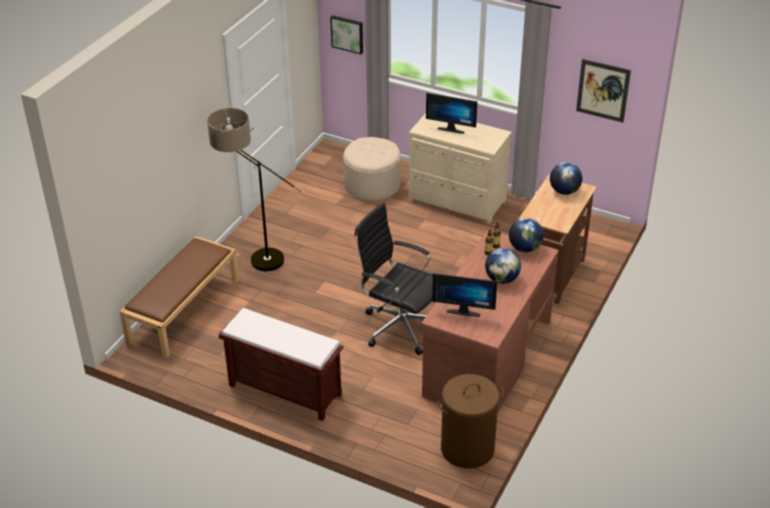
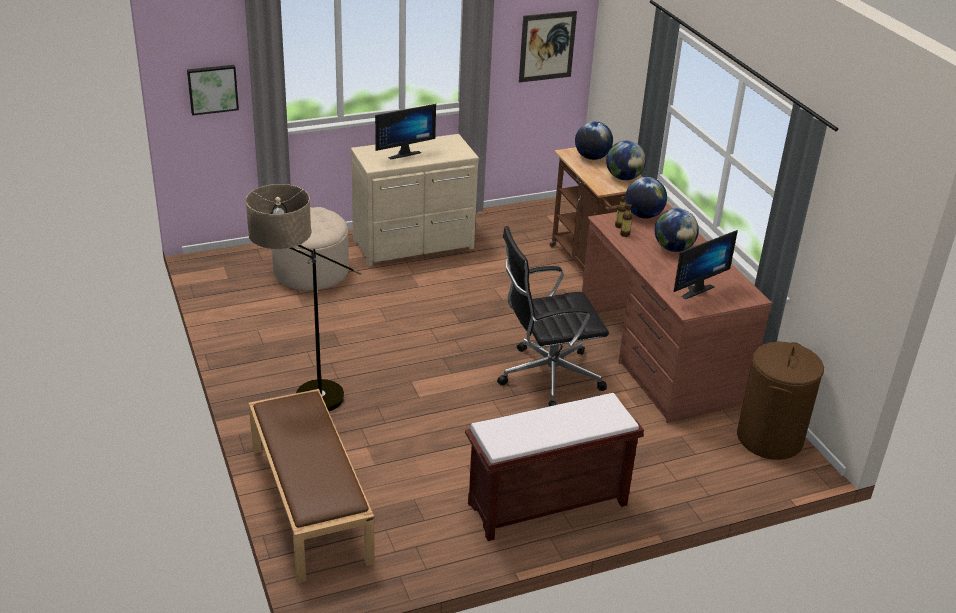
camera: 50 degrees left, 5 degrees down
(558, 216) = (623, 178): none -> globe

